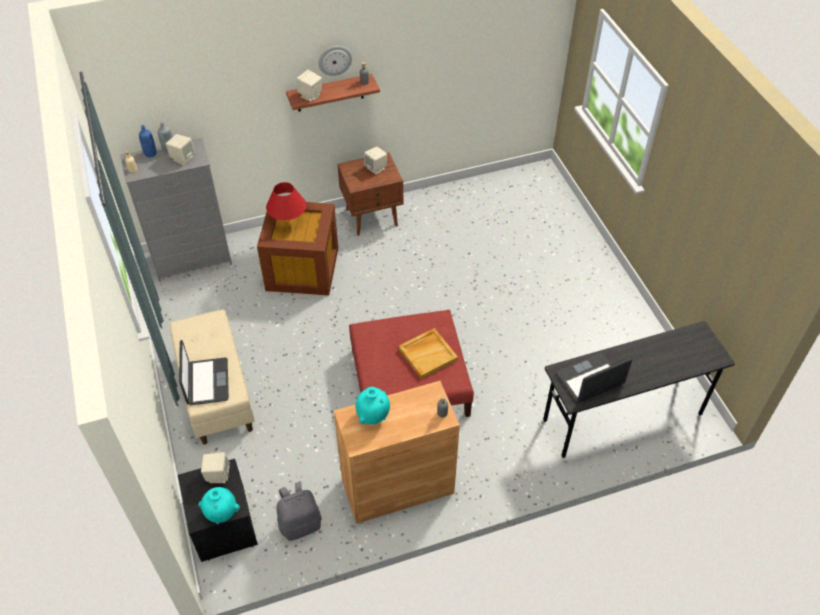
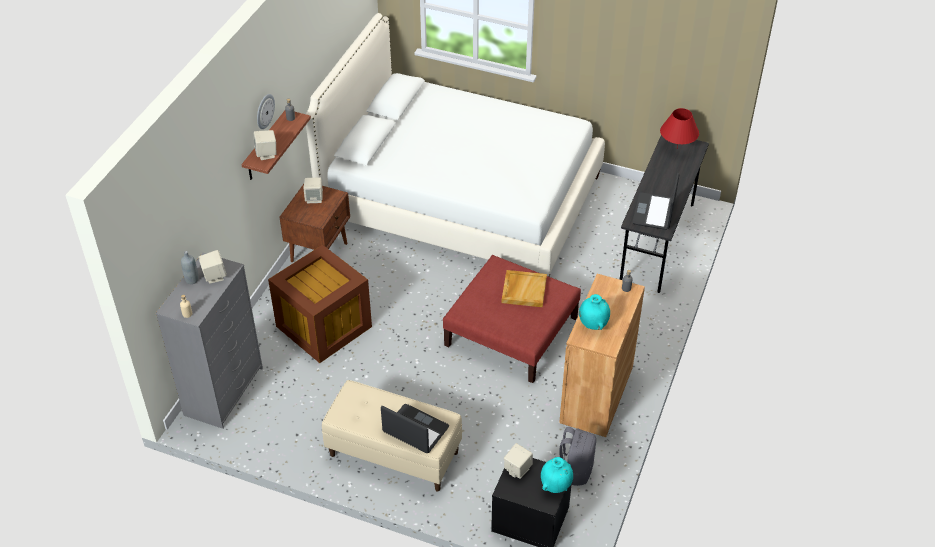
camera: 50 degrees left, 5 degrees down
(150, 153) = (181, 293): blue bottle -> none
(288, 221) = (306, 283): red table lamp -> red table lamp (676, 148)
(518, 257) = (461, 199): none -> white bed

